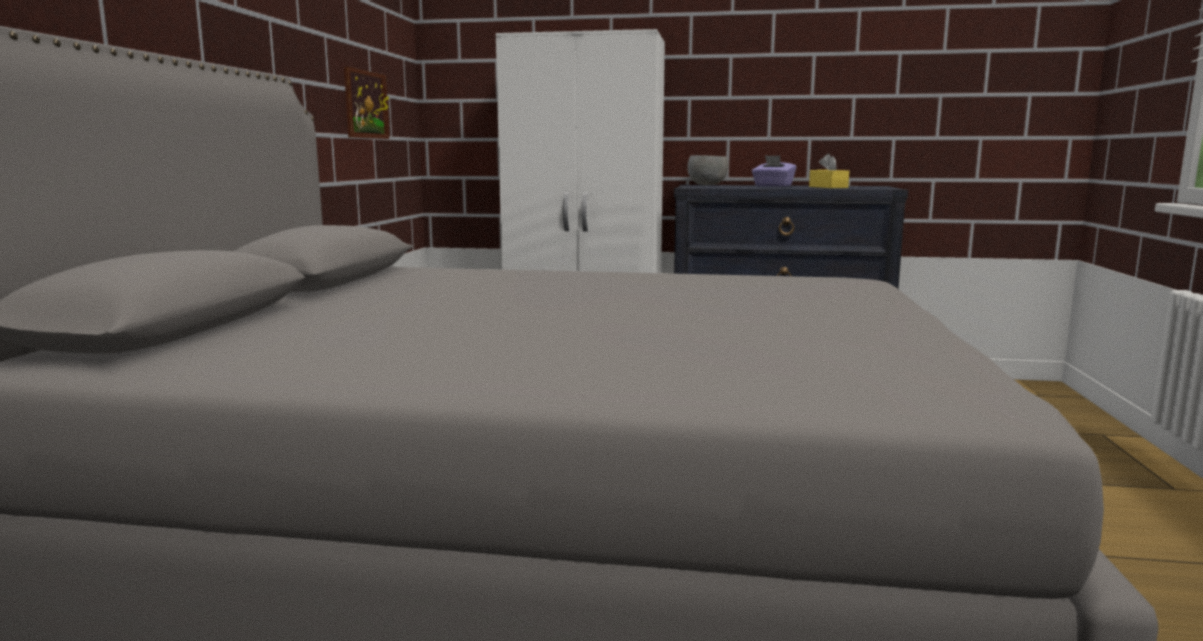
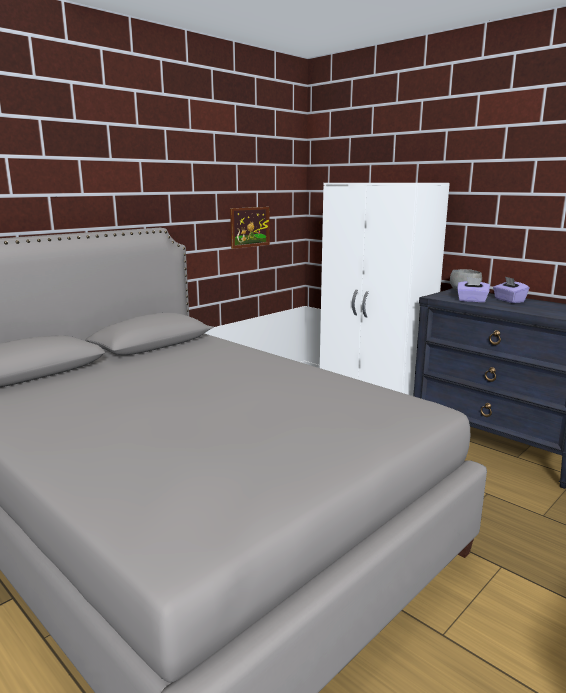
camera: 35 degrees right, 5 degrees up
(739, 187) = (472, 300): none -> purple tissue box
(828, 187) = (543, 310): yellow tissue box -> none

